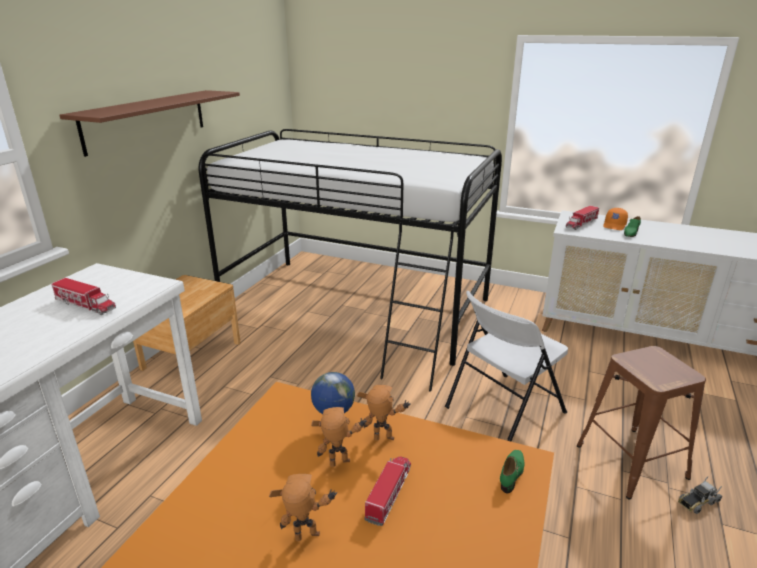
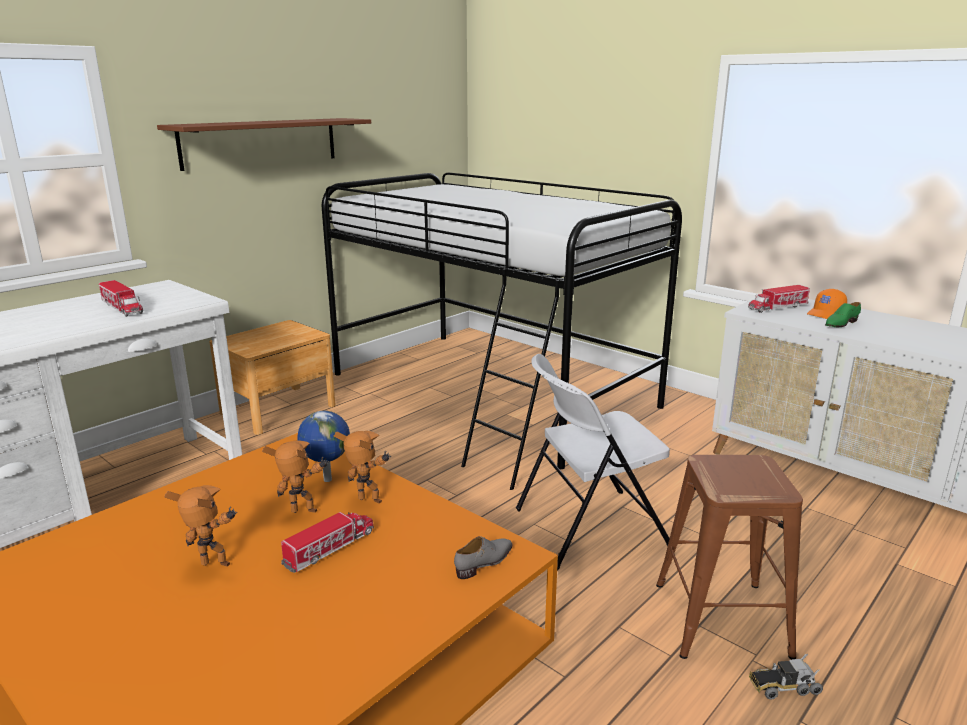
camera: 20 degrees right, 5 degrees down
(512, 473) = (485, 562): green shoe -> grey shoe

